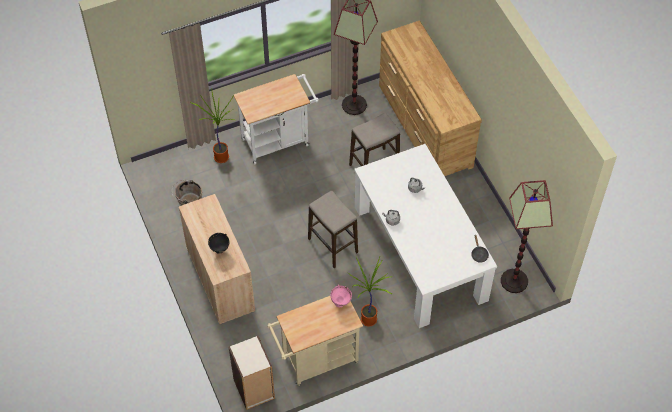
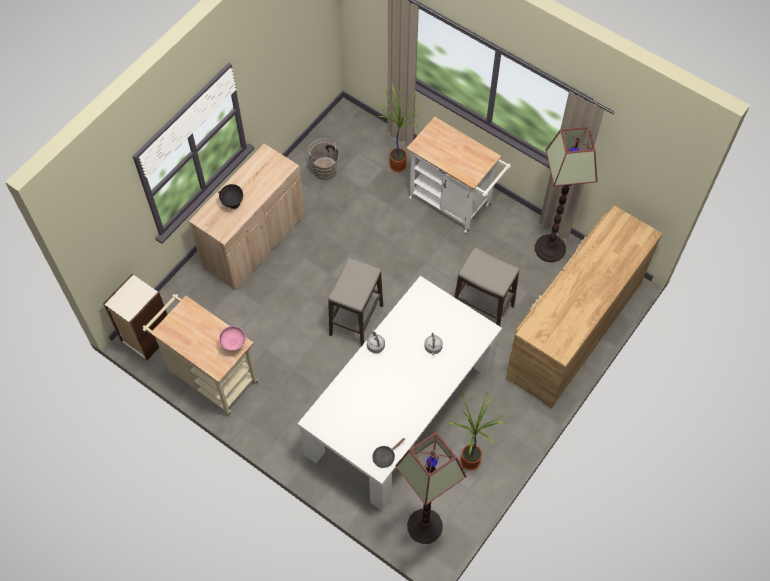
camera: 60 degrees right, 5 degrees up
(369, 321) = (285, 401): potted plant -> potted plant (469, 462)

